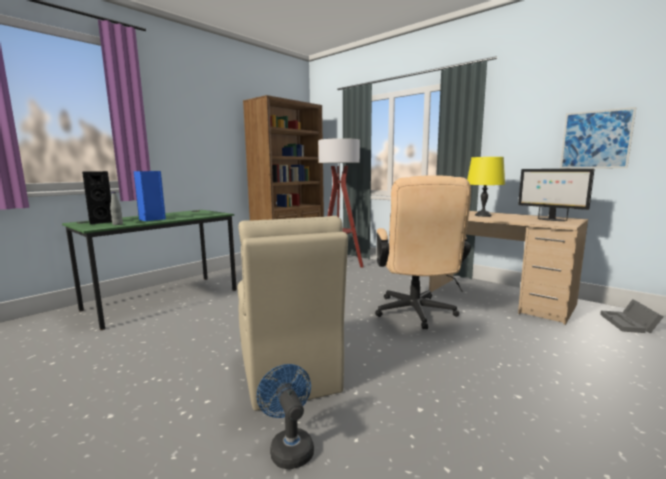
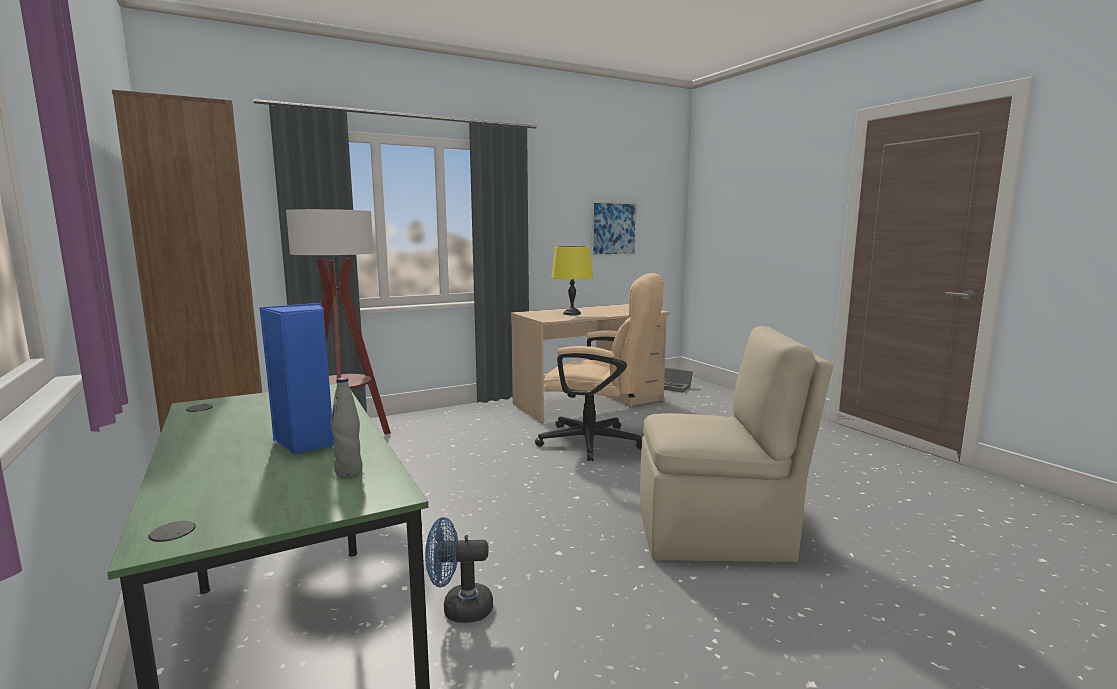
camera: 70 degrees left, 0 degrees up
(100, 222) = (247, 498): black speaker -> none
(289, 447) = (851, 549): blue fan -> blue fan (459, 608)
(550, 219) = (622, 308): monitor -> none

